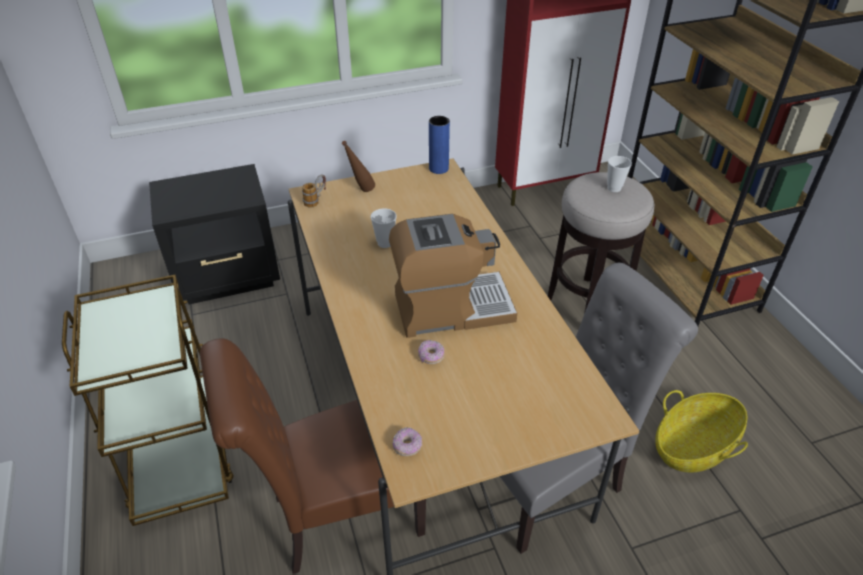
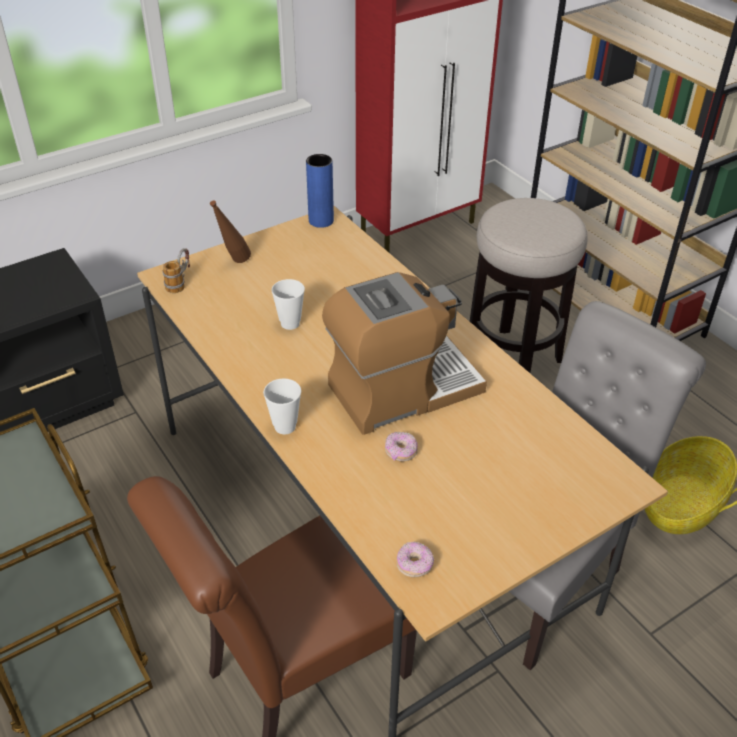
camera: 15 degrees left, 0 degrees up
(614, 188) = (537, 216): cup -> cup (285, 426)

